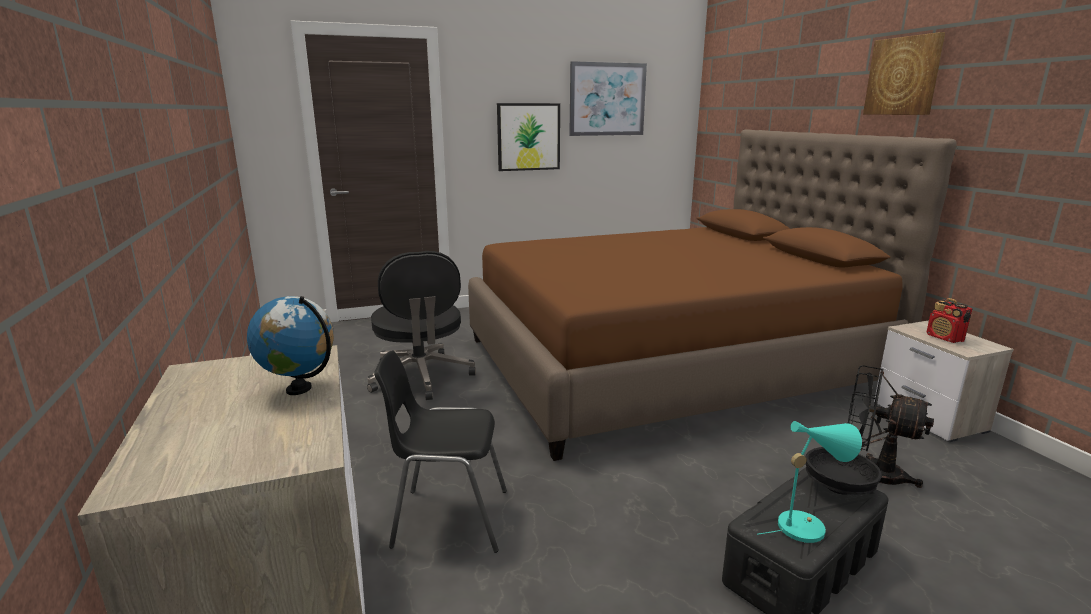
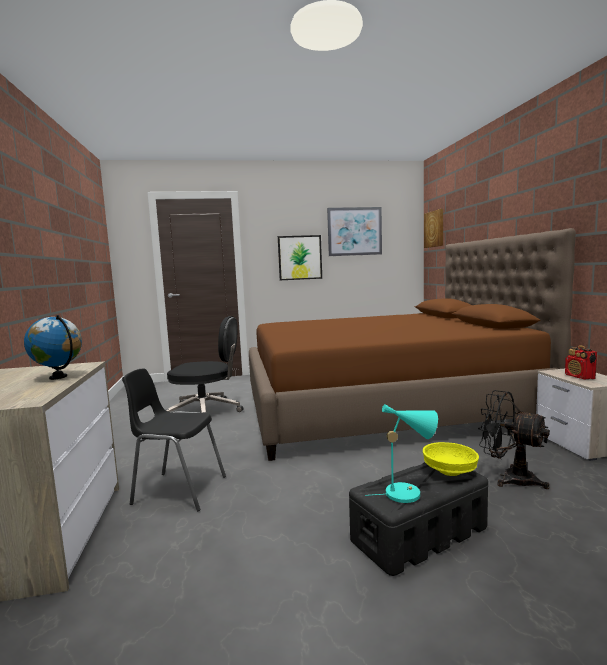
camera: 10 degrees right, 10 degrees down
(421, 377) = (206, 411): black office chair -> black office chair turned 75 degrees counterclockwise
(839, 487) = (450, 472): black bowl -> yellow bowl
(903, 76) = (539, 191): picture -> picture (434, 229)

